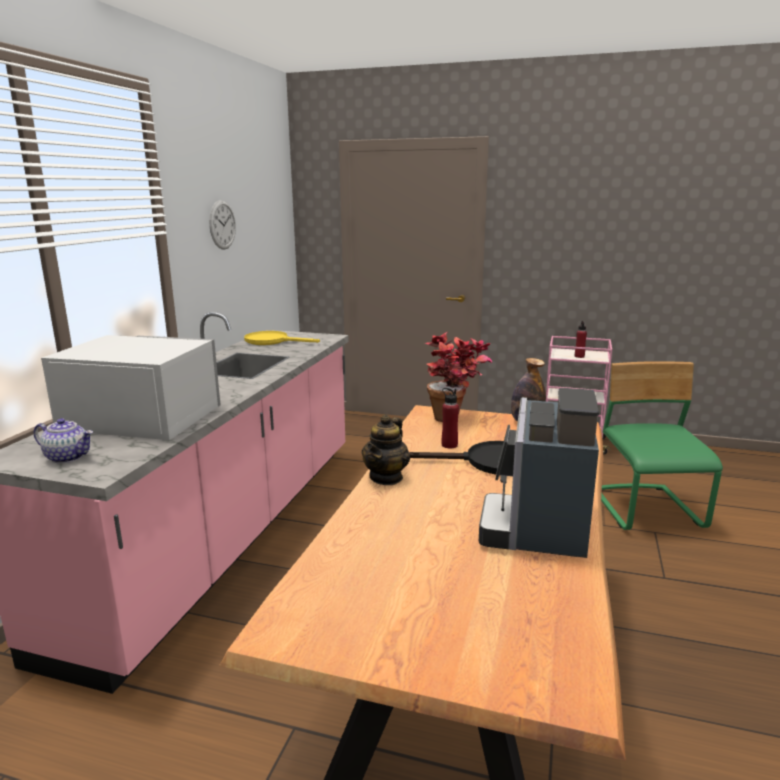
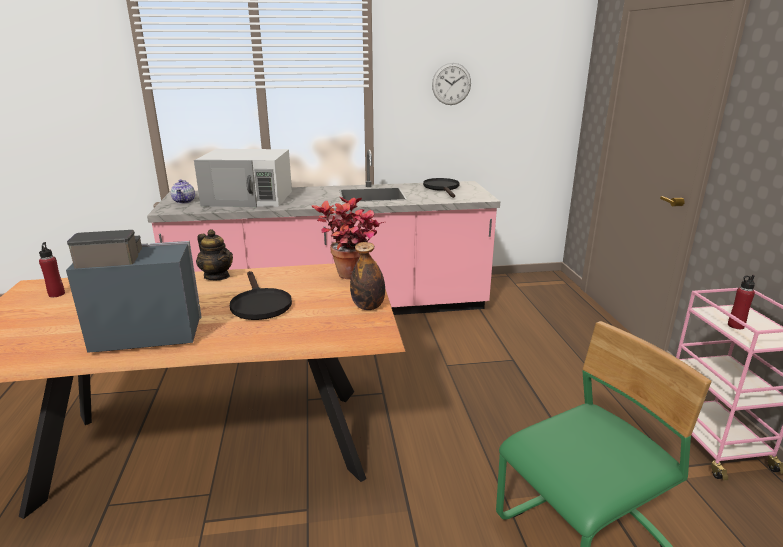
camera: 65 degrees right, 5 degrees up
(140, 417) = (249, 198): white microwave -> white microwave turned 105 degrees clockwise
(272, 341) = (442, 188): yellow frying pan -> black frying pan
(386, 477) = (217, 276): teapot -> teapot turned 135 degrees counterclockwise
(449, 445) = (289, 285): red bottle -> red bottle (56, 294)

